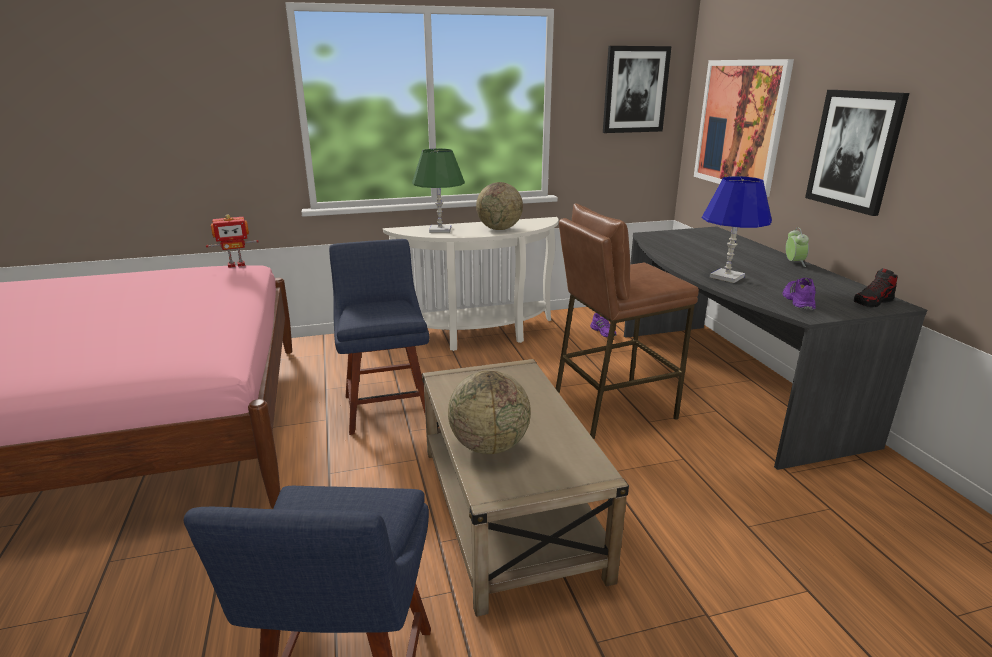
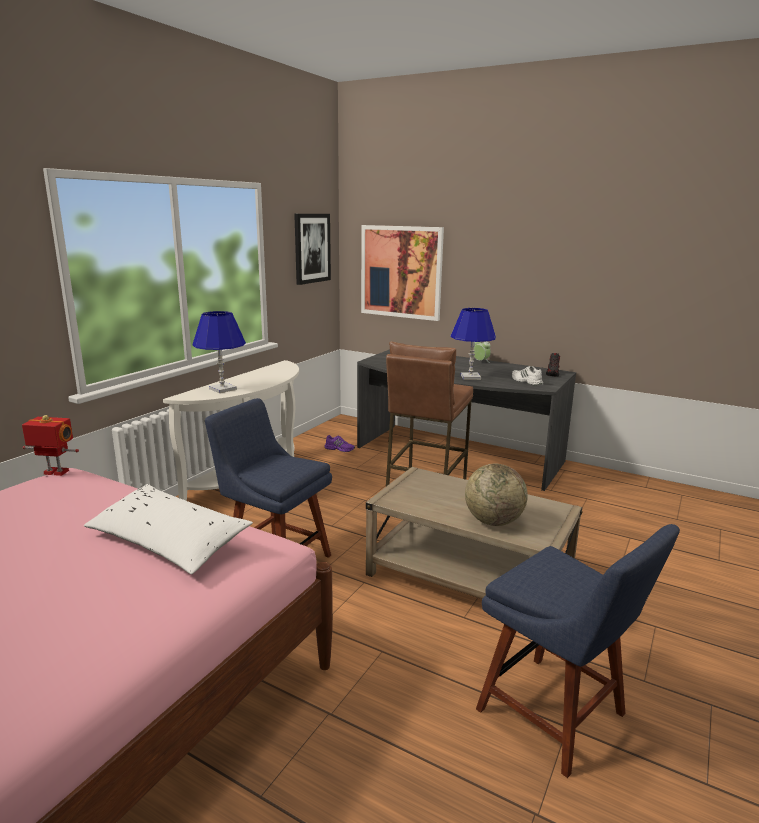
camera: 45 degrees left, 5 degrees down
(168, 330) = (168, 541): none -> white pillow
(236, 264) = (55, 473): toy robot -> toy robot turned 105 degrees counterclockwise
(440, 230) = (222, 389): green table lamp -> blue table lamp
(499, 229) = (268, 378): globe -> none
(797, 300) = (526, 381): purple shoe -> white shoe
(854, 150) = (505, 285): picture -> none

